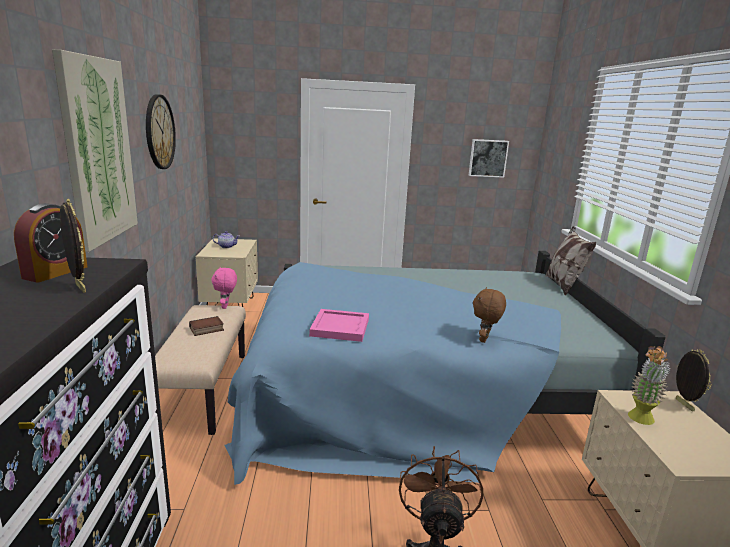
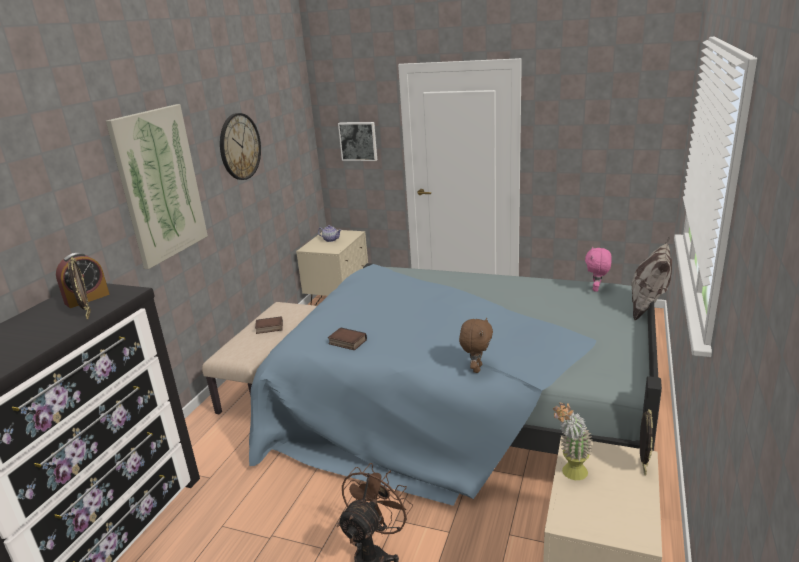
camera: 25 degrees right, 5 degrees up
(226, 306) = (299, 305): pink plush toy -> pink plush toy (596, 289)
(339, 328) = (346, 342): pink tray -> book
(485, 340) = (476, 368): brown plush toy -> brown plush toy turned 150 degrees clockwise
(488, 158) = (616, 138): picture -> picture (358, 141)

